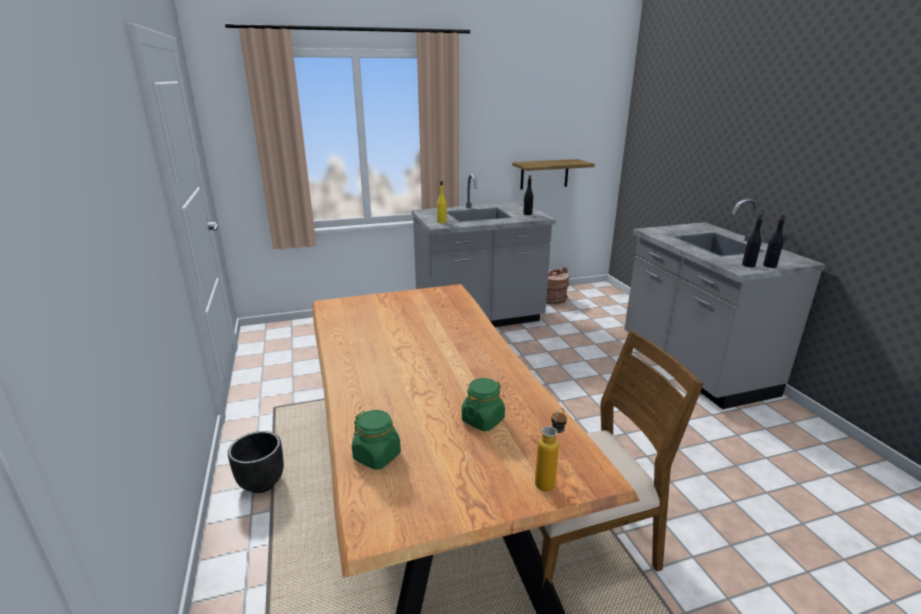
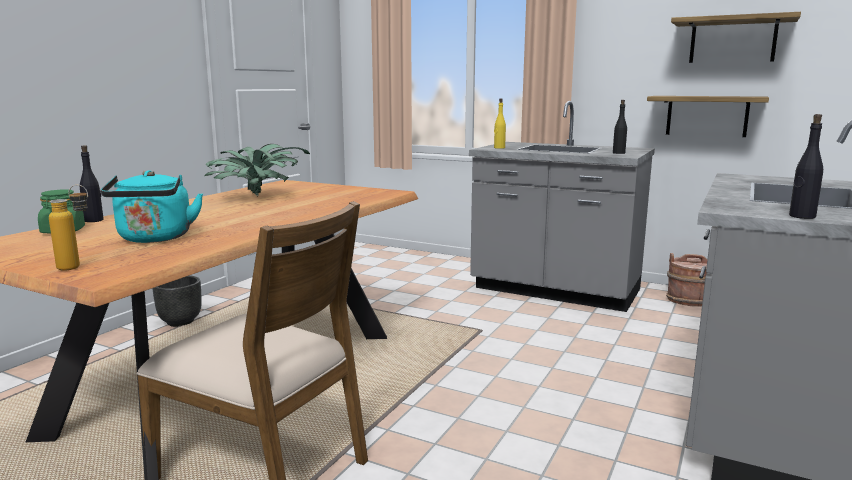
camera: 45 degrees right, 10 degrees down
(382, 336) = (256, 198): none -> potted plant
(483, 420) = (155, 239): green jar -> turquoise kettle
(557, 122) = (732, 41): none -> shelf
(748, 265) = (761, 210): black bottle -> black bottle (94, 220)

